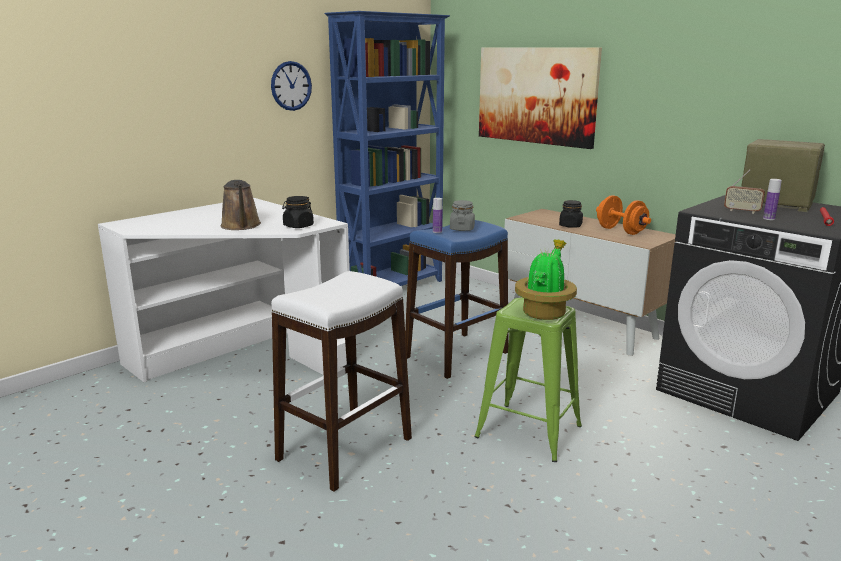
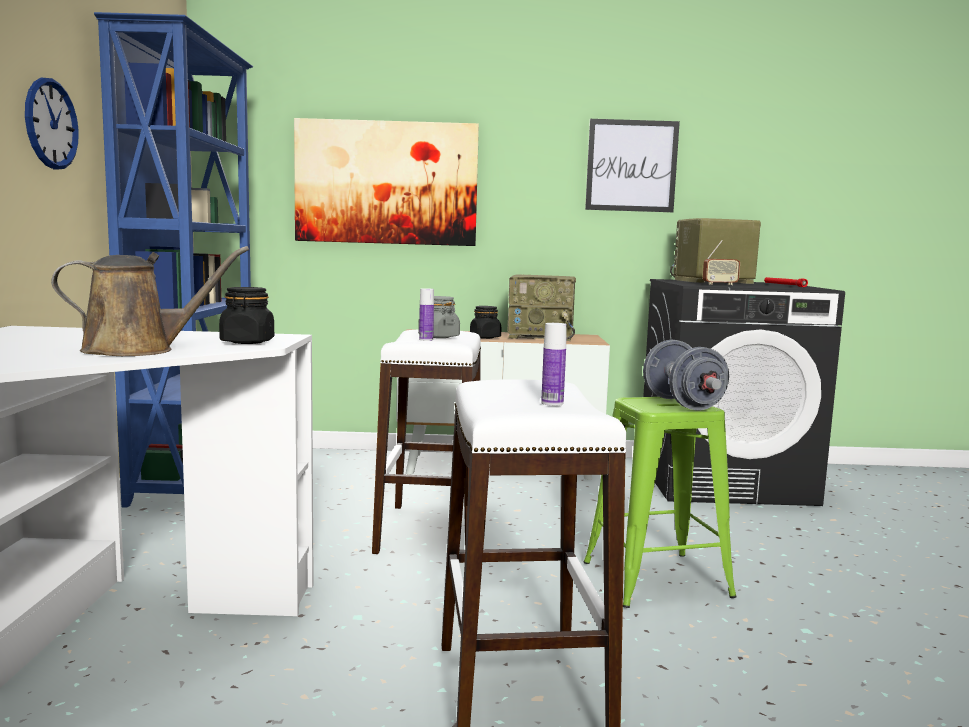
camera: 45 degrees left, 10 degrees down
(241, 226) = (138, 350): brown watering can -> brown watering can turned 45 degrees counterclockwise
(456, 355) = (431, 530): blue stool -> white stool
(544, 312) = (682, 404): potted plant -> grey dumbbell
(621, 231) = (542, 336): orange dumbbell -> radio
(728, 83) = (631, 166): none -> picture
(769, 218) = (756, 286): bottle -> bottle (552, 403)

